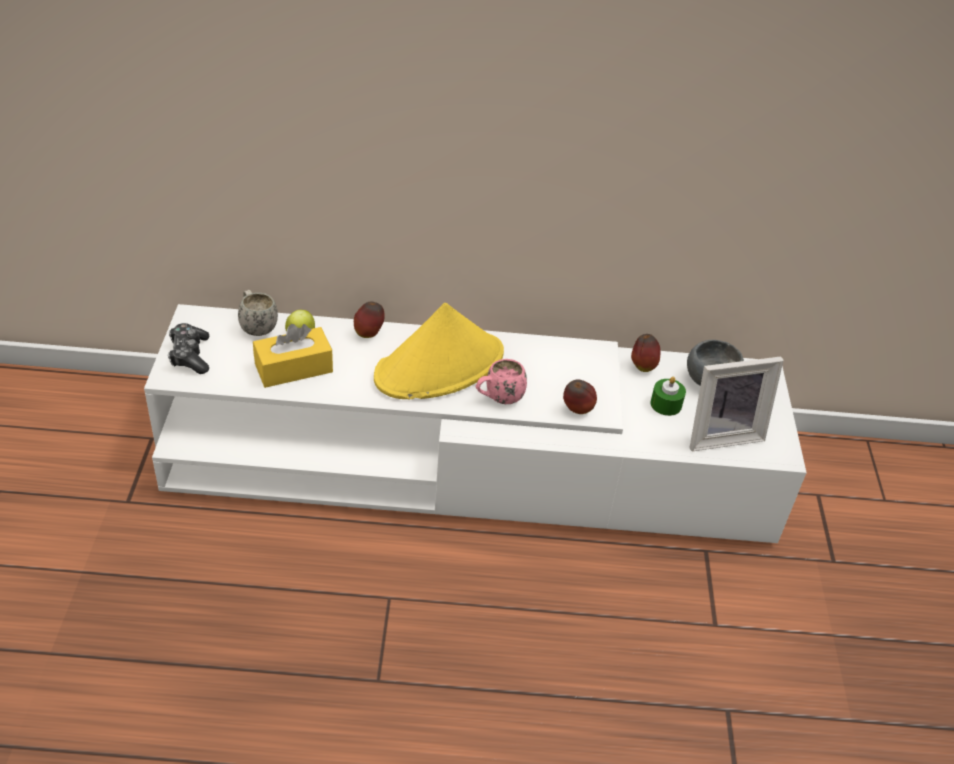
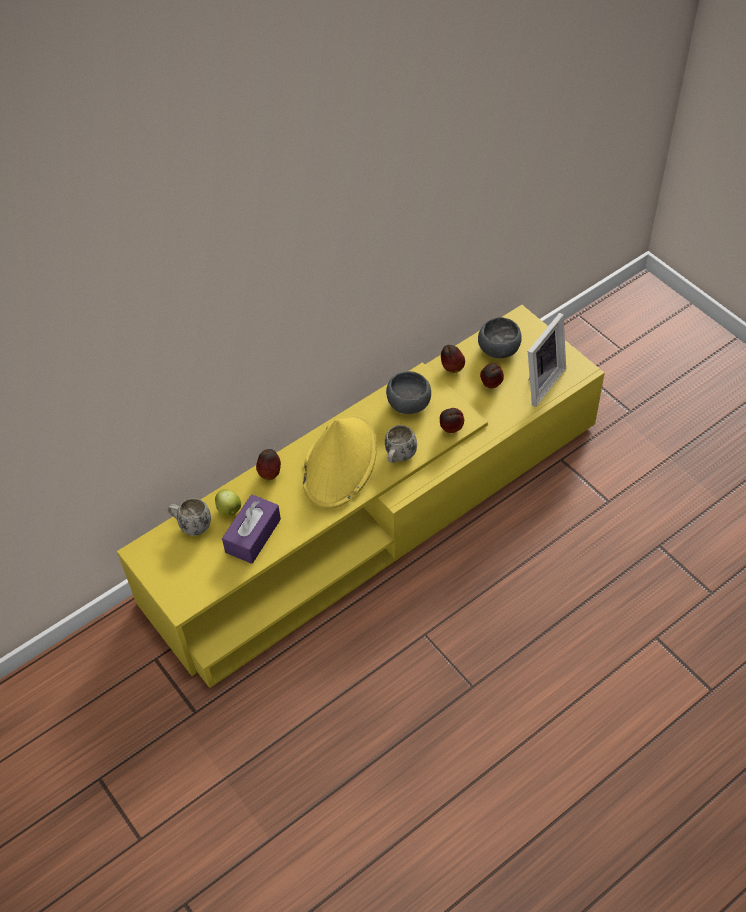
camera: 35 degrees left, 10 degrees up
(190, 355) = (175, 580): game controller -> none
(293, 368) = (253, 535): yellow tissue box -> purple tissue box
(469, 463) = (375, 511): white tv stand -> yellow tv stand
(499, 398) = (399, 457): pink mug -> white mug
(560, 365) = (408, 405): none -> grey bowl
(666, 404) = (491, 385): green candle -> apple

